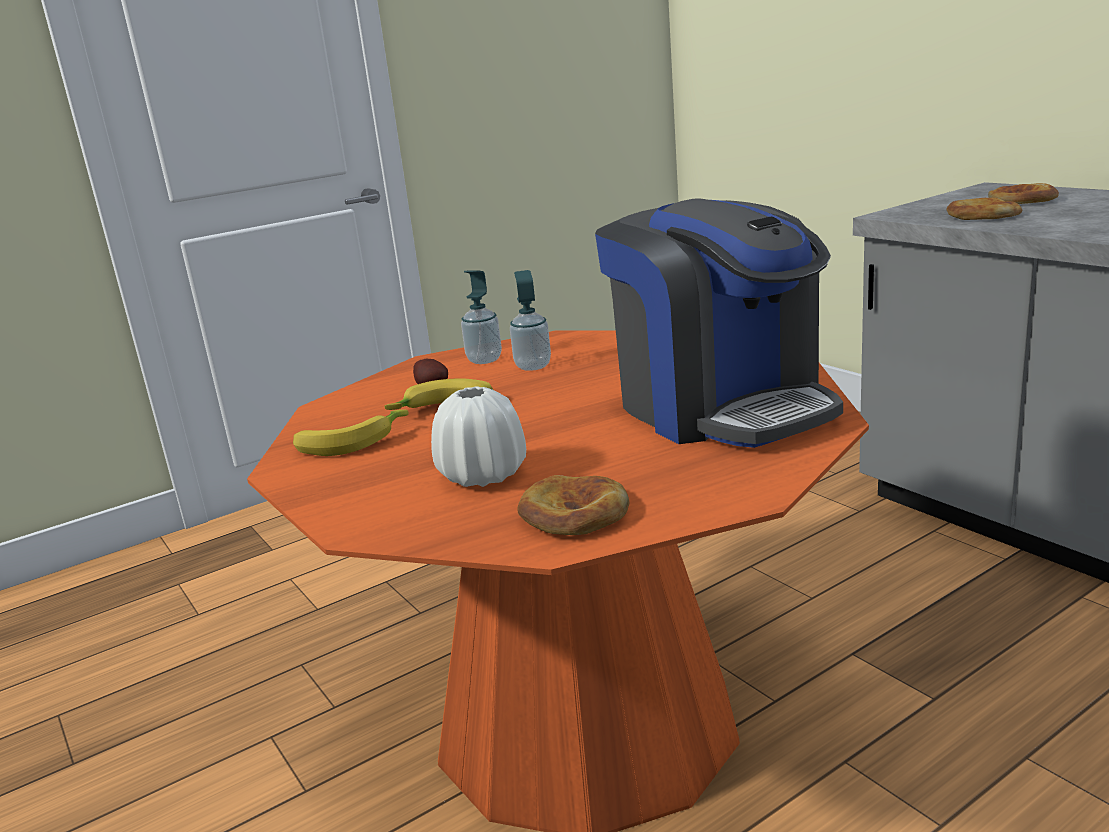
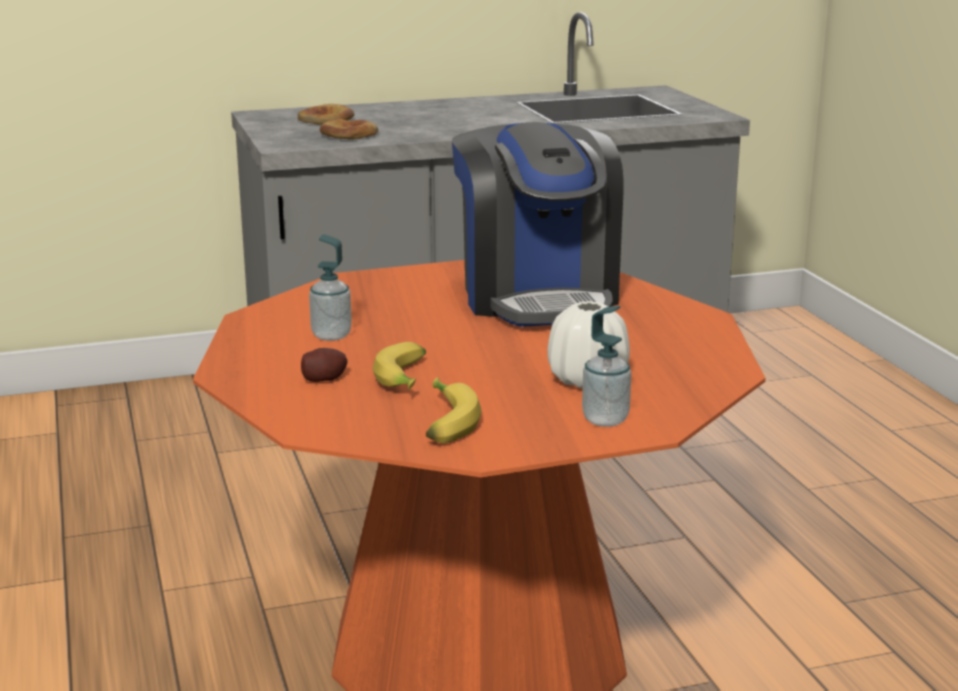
camera: 75 degrees left, 0 degrees up
(484, 360) = (273, 351): soap dispenser -> soap dispenser (605, 419)
(574, 513) = (687, 361): bread -> none
(721, 406) = (537, 296): coffee machine -> coffee machine turned 90 degrees clockwise

